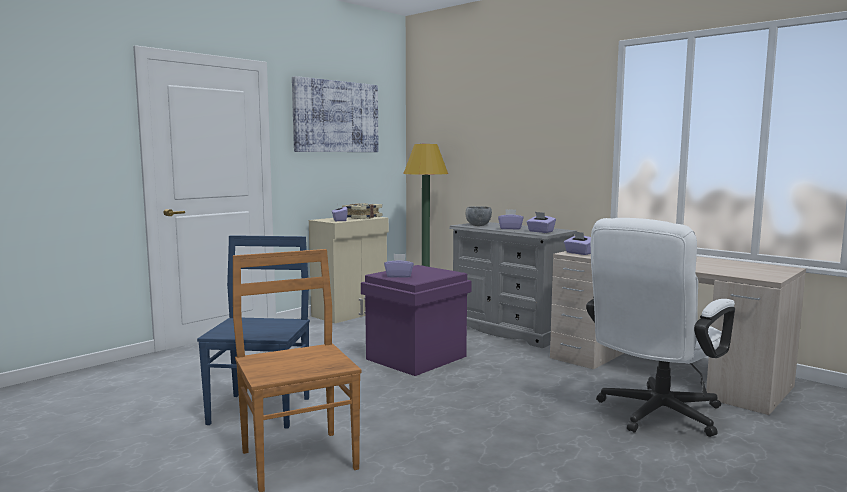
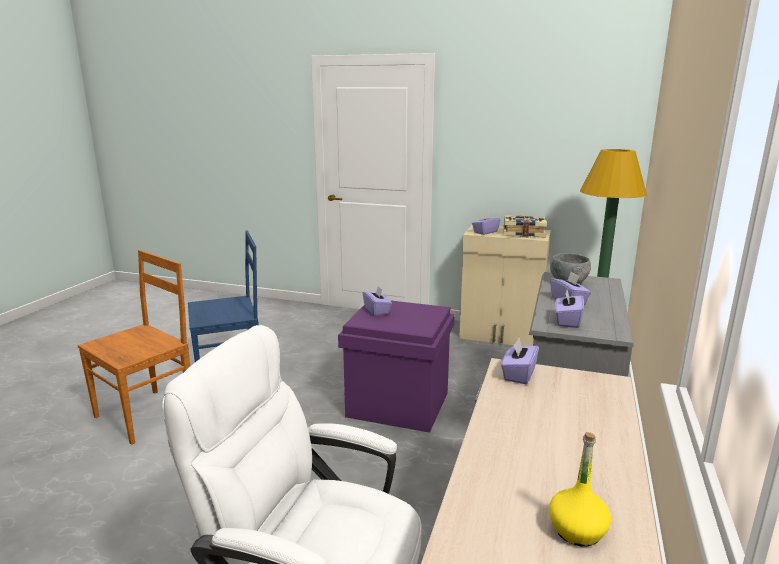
camera: 65 degrees right, 10 degrees up
(335, 117) = (524, 109): picture -> none
(722, 263) = (577, 530): none -> yellow bottle

